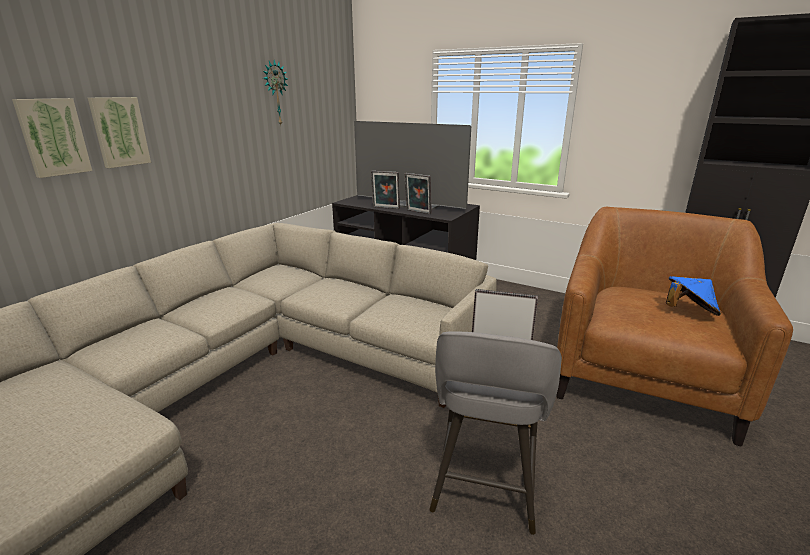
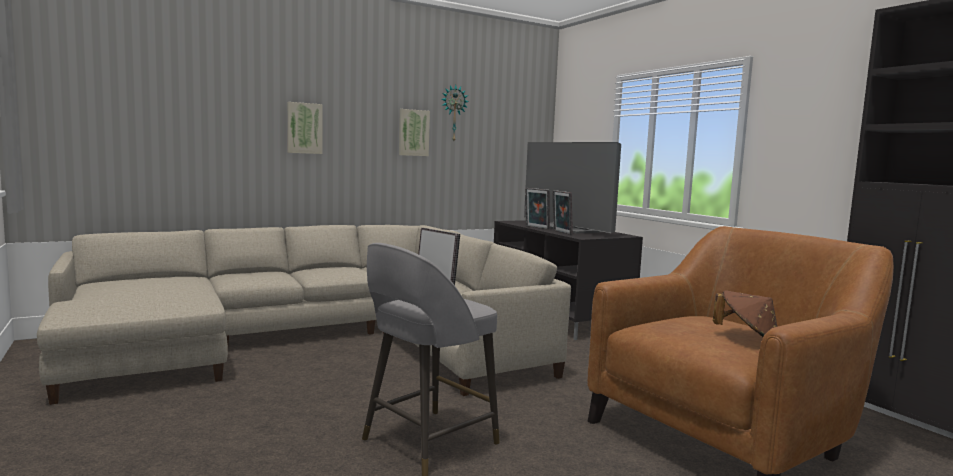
camera: 30 degrees right, 15 degrees down
(53, 137) = (257, 126): picture -> picture (413, 133)
(688, 311) = (747, 338): blue hat -> brown hat

